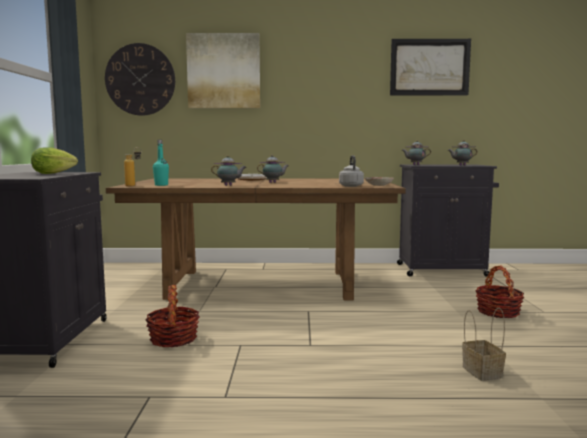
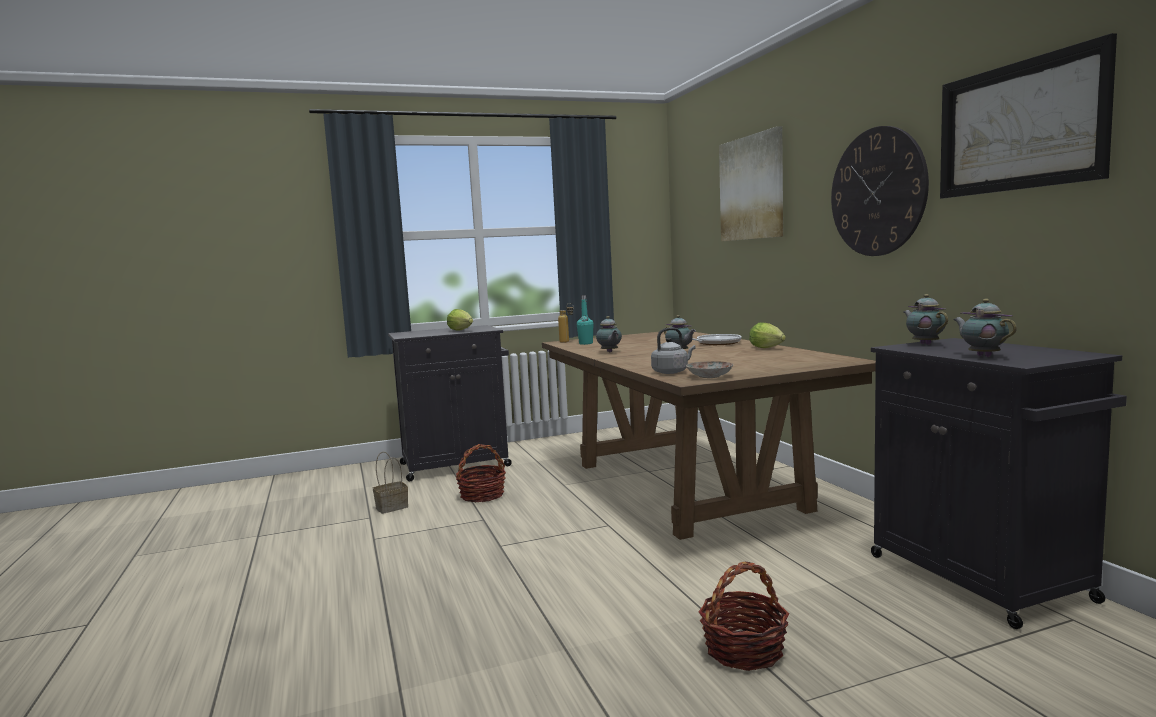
camera: 70 degrees right, 0 degrees up
(140, 79) = (694, 209): wall clock -> wall clock (877, 192)
(297, 179) = (768, 348): none -> lettuce
(480, 371) = (467, 645): basket -> basket (392, 507)

